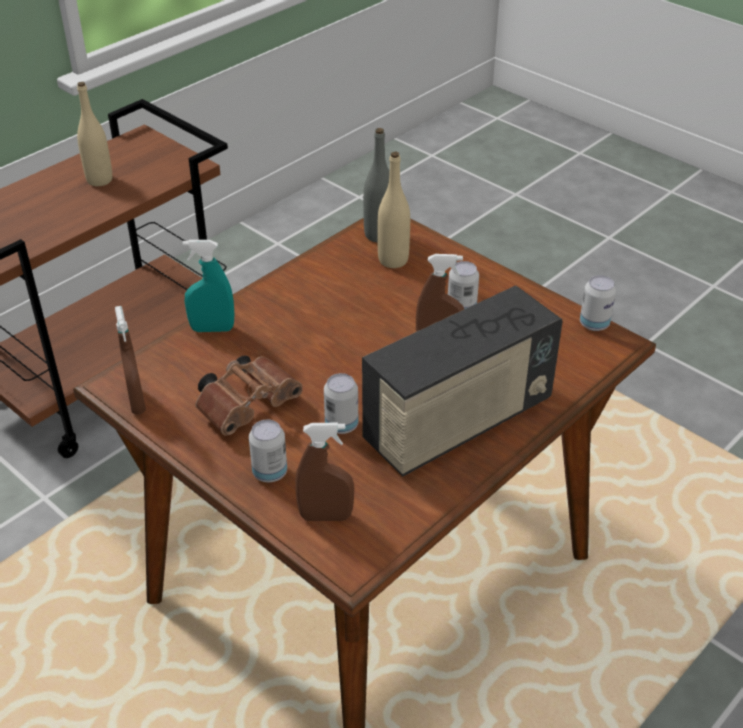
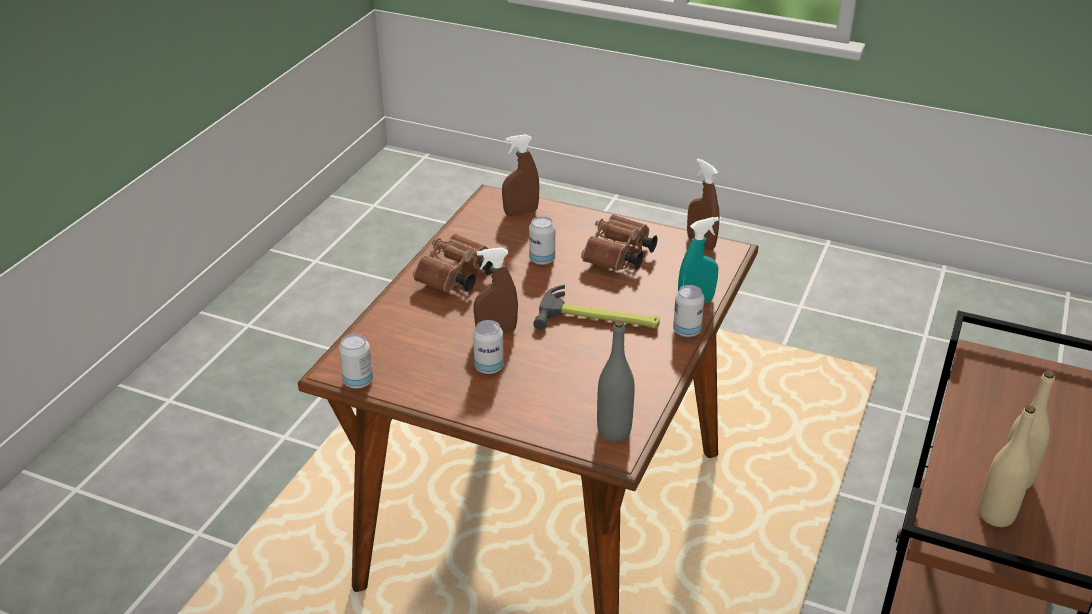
camera: 160 degrees right, 5 degrees down
(270, 472) = (572, 225): can -> can (687, 331)
(325, 333) = (599, 319): none -> hammer
(393, 260) = (581, 404): beige bottle -> beige bottle (996, 515)
(458, 423) = (455, 278): radio -> brown binoculars

